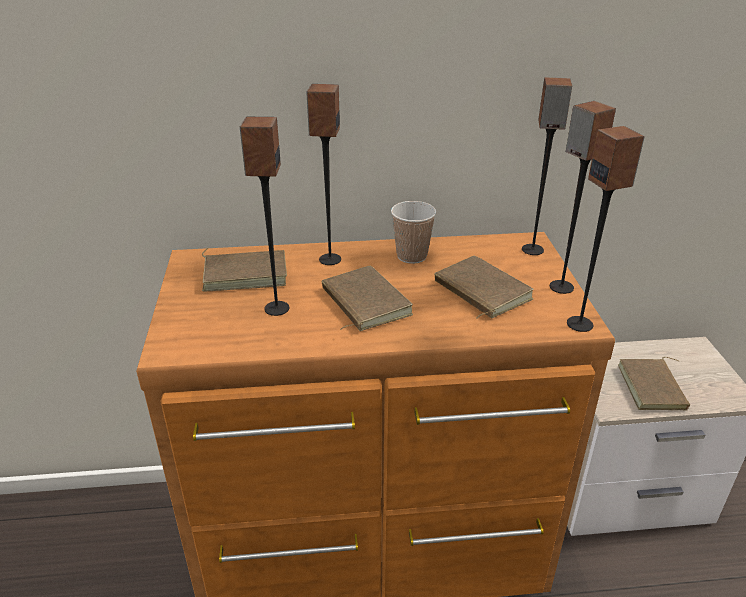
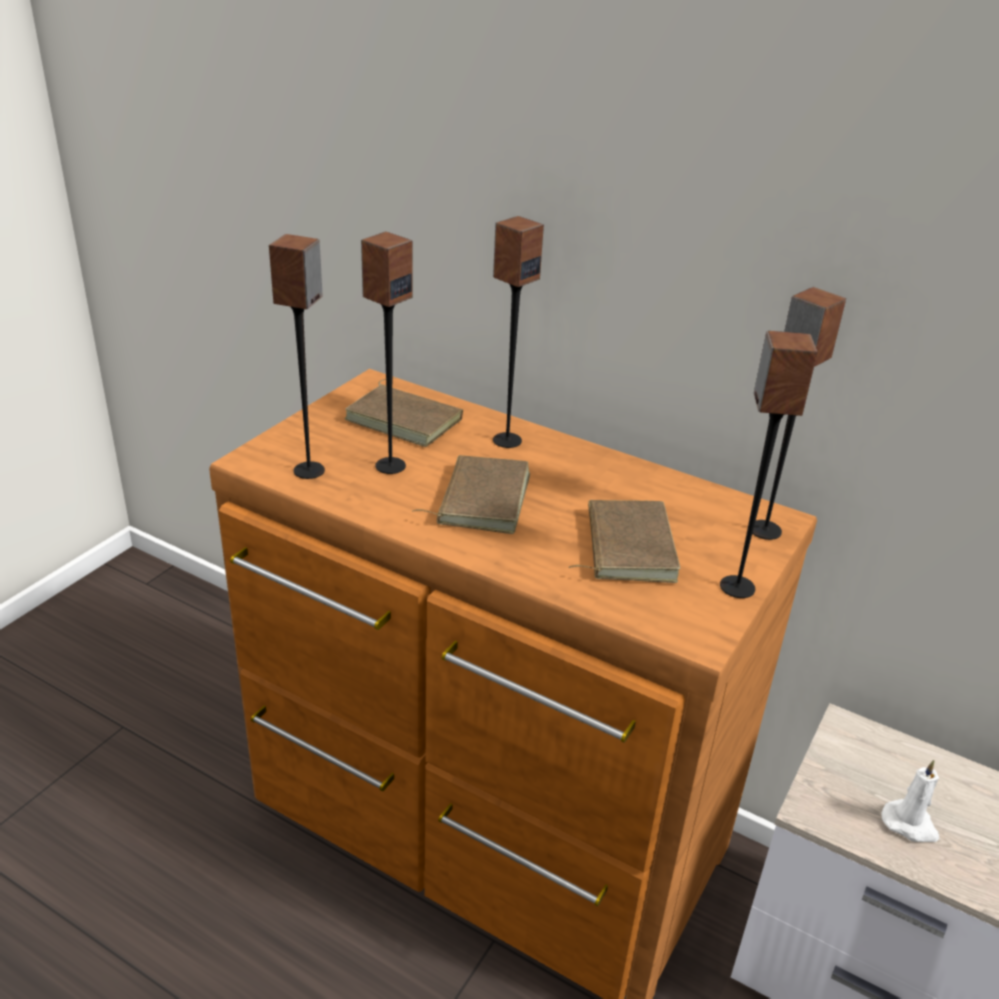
camera: 35 degrees right, 0 degrees up
(411, 256) = (602, 474): cup -> none
(580, 324) = (697, 636): speaker -> speaker (309, 471)
(654, 388) = (910, 824): brown book -> white candle

